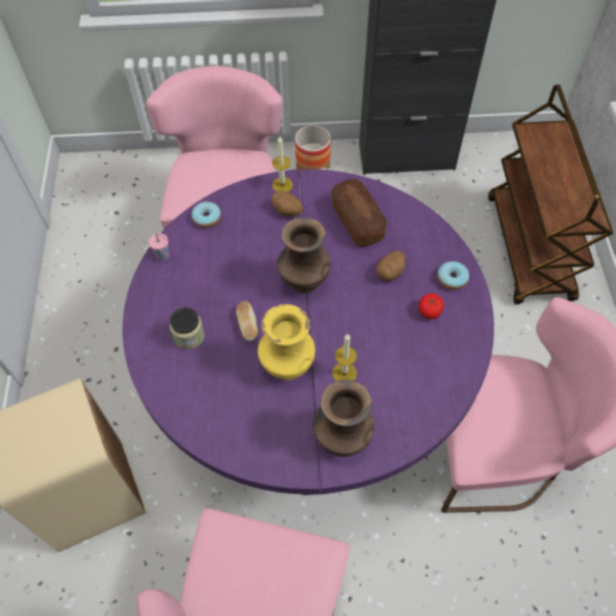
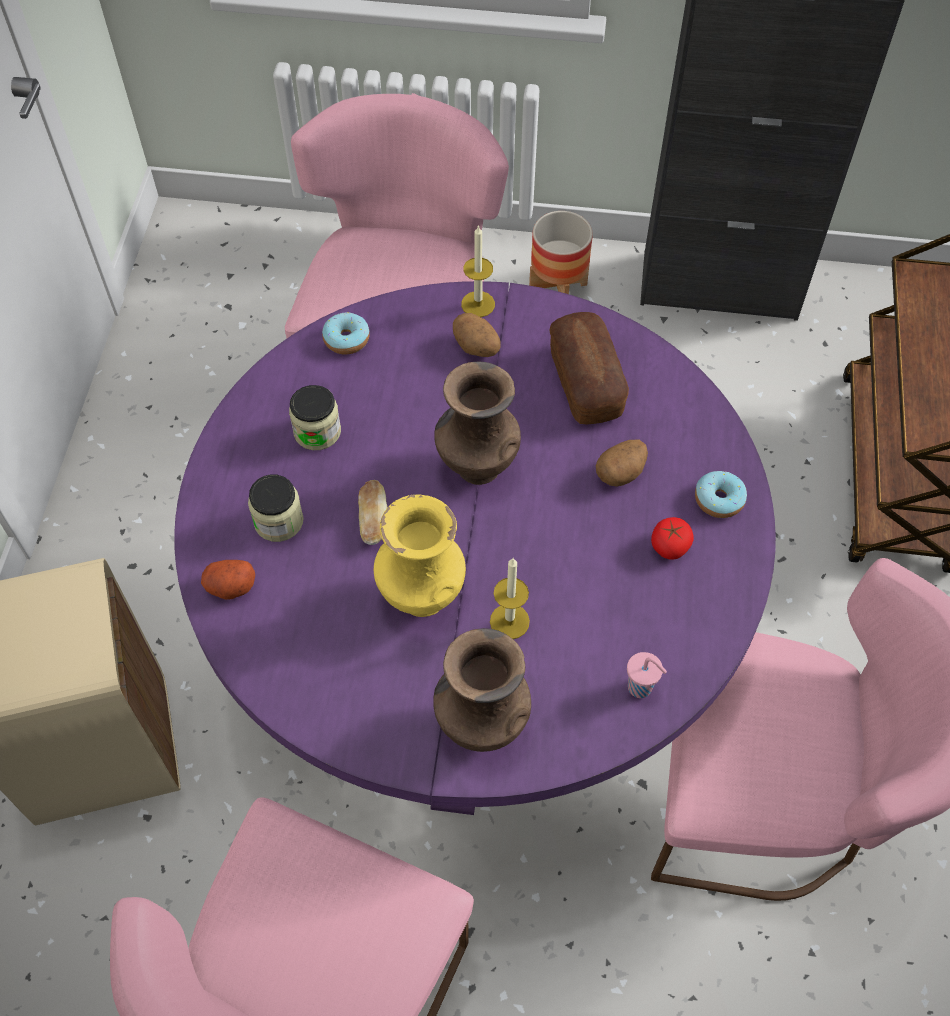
camera: 10 degrees right, 0 degrees up
(163, 256) = (266, 389): pink cup -> pink cup (641, 688)
(167, 382) = (230, 586): none -> potato
(201, 277) = (317, 431): none -> jar

